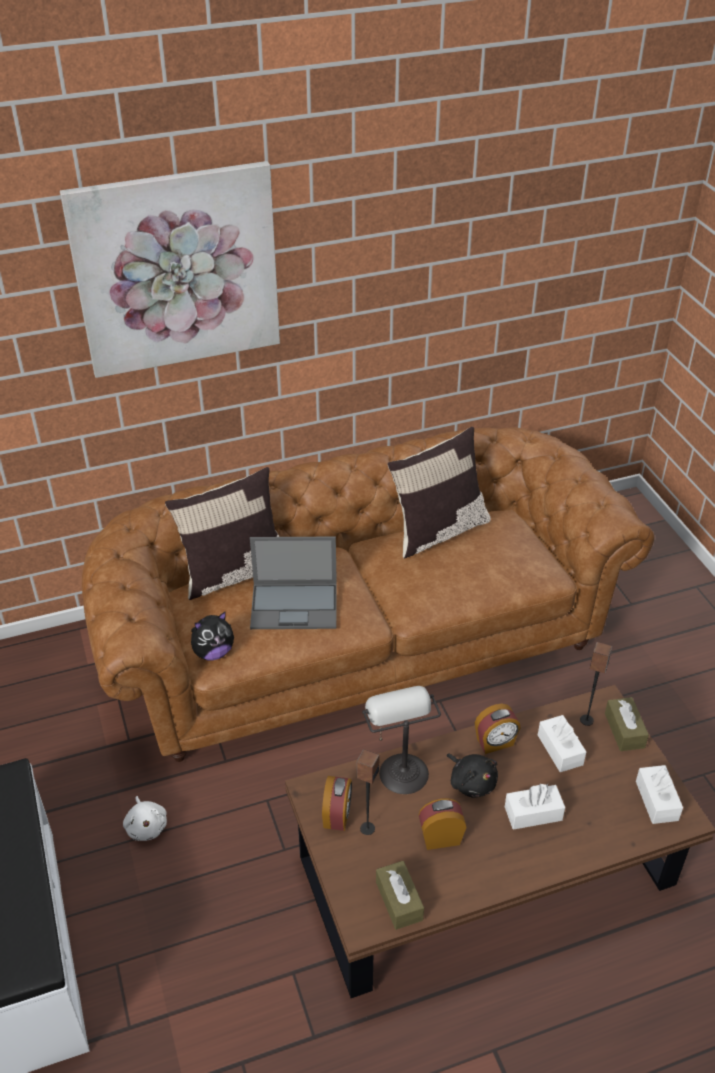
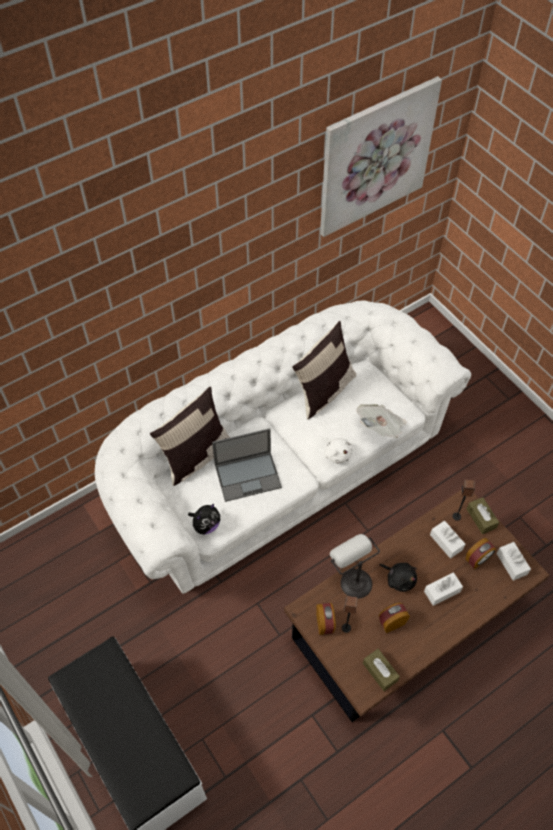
camera: 15 degrees left, 15 degrees up
(146, 826) = (186, 642): white plush toy -> white plush toy (337, 453)
(177, 270) = (130, 278): picture -> picture (376, 157)
(358, 636) = (277, 466): brown sofa -> white sofa
(495, 742) = (405, 547): alarm clock -> alarm clock (477, 559)
(505, 585) = (381, 427): none -> newspaper

